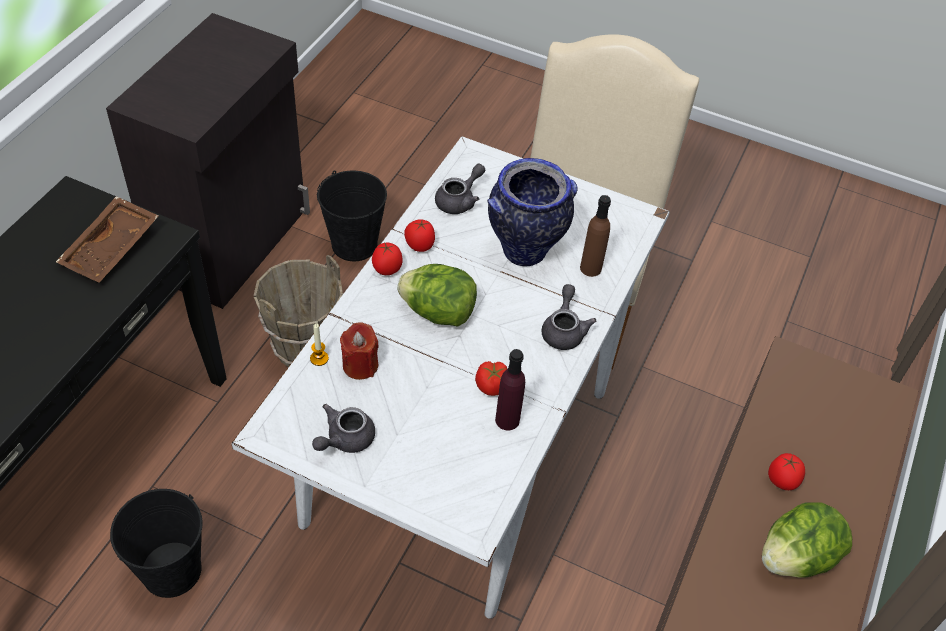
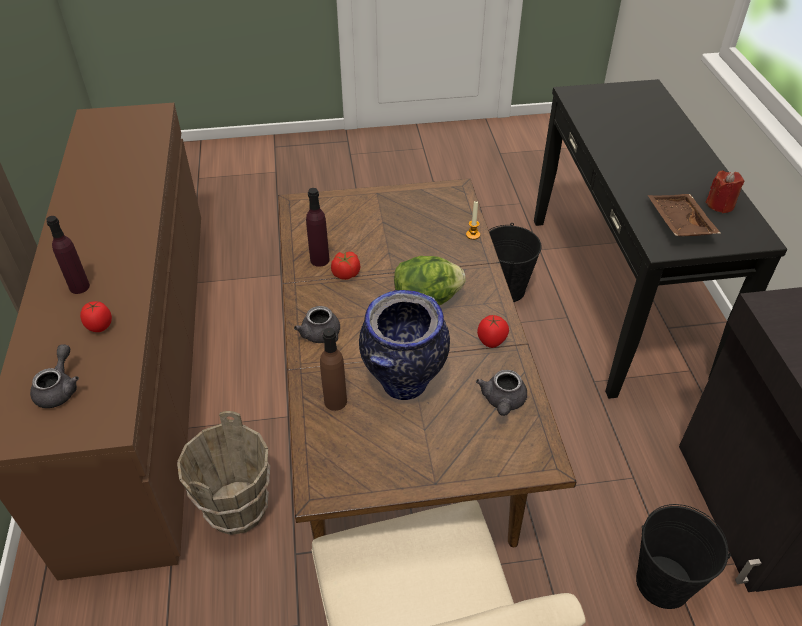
camera: 150 degrees right, 5 degrees down
(304, 347) = (587, 454): brown bucket -> brown bucket (238, 509)
(344, 439) = (410, 206): grey teapot -> grey teapot (59, 389)
(360, 365) = (443, 243): red candle -> red candle (720, 205)
(386, 270) = (495, 309): tomato -> none
(461, 452) = (401, 446): white dining table -> brown dining table
(796, 557) = (79, 287): lettuce -> purple bottle

